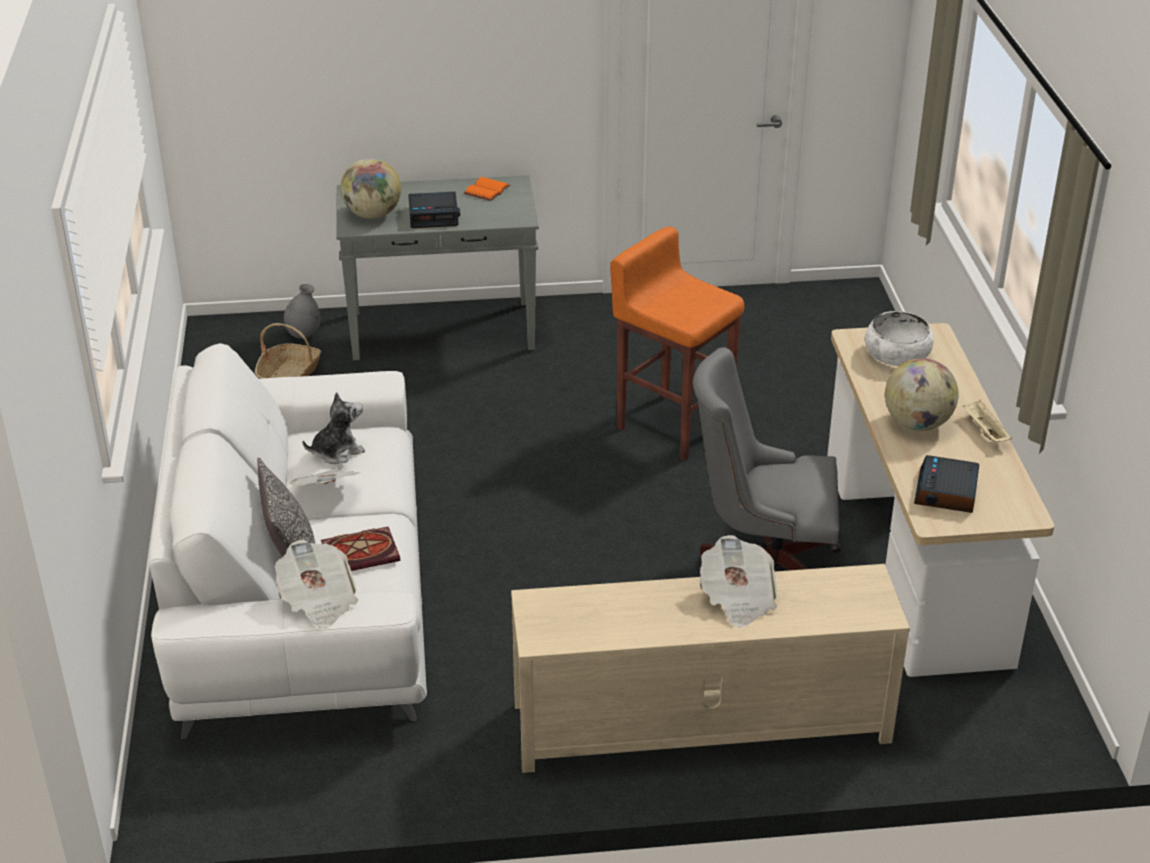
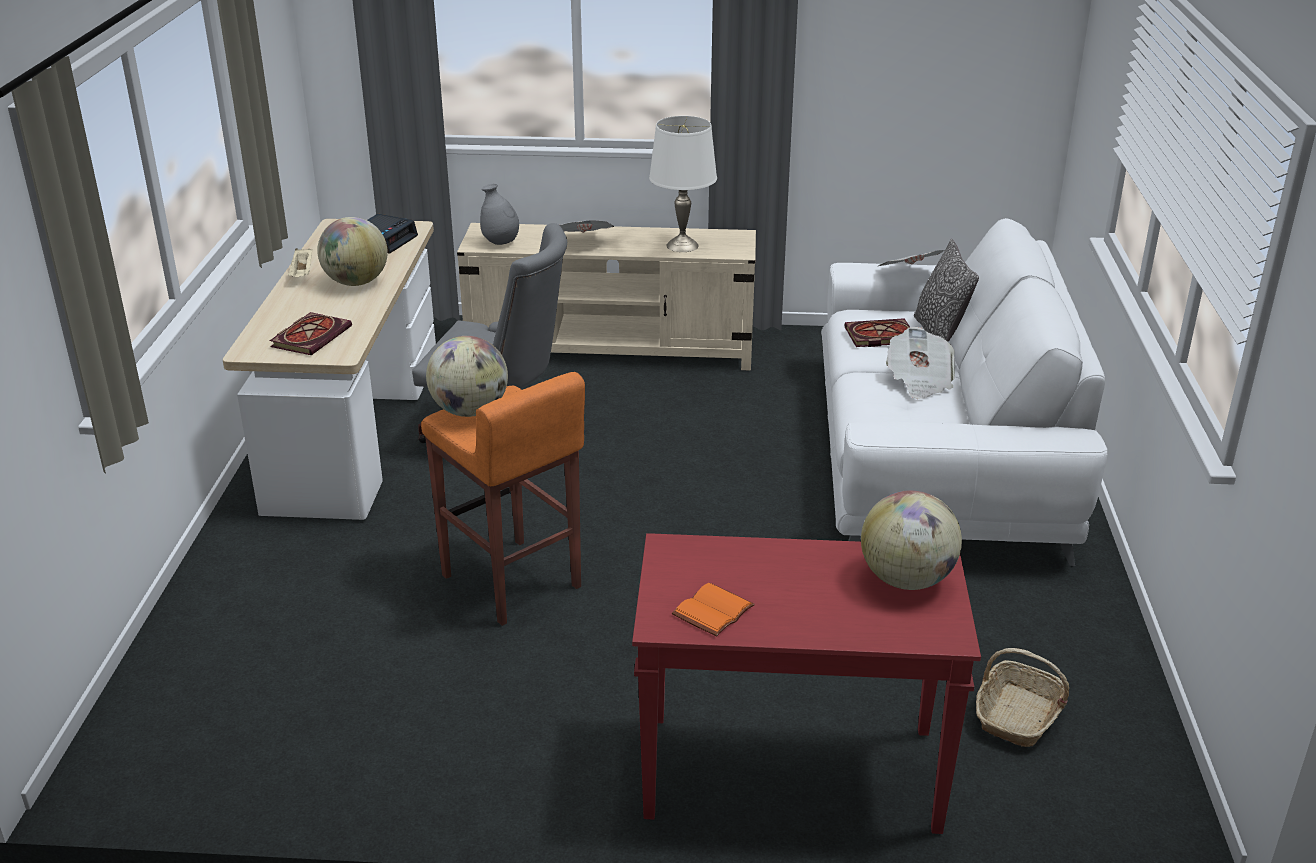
camera: 170 degrees left, 5 degrees down
(303, 334) = (1016, 796): grey vase -> grey vase (500, 243)
(337, 451) = (915, 416): plush toy -> none
(434, 216) = (806, 567): alarm clock -> none
(444, 331) = (788, 775): grey console table -> red console table
(608, 607) = (683, 245): none -> white table lamp
(708, 304) = (470, 411): none -> globe
(897, 354) = (311, 336): white bowl -> book

